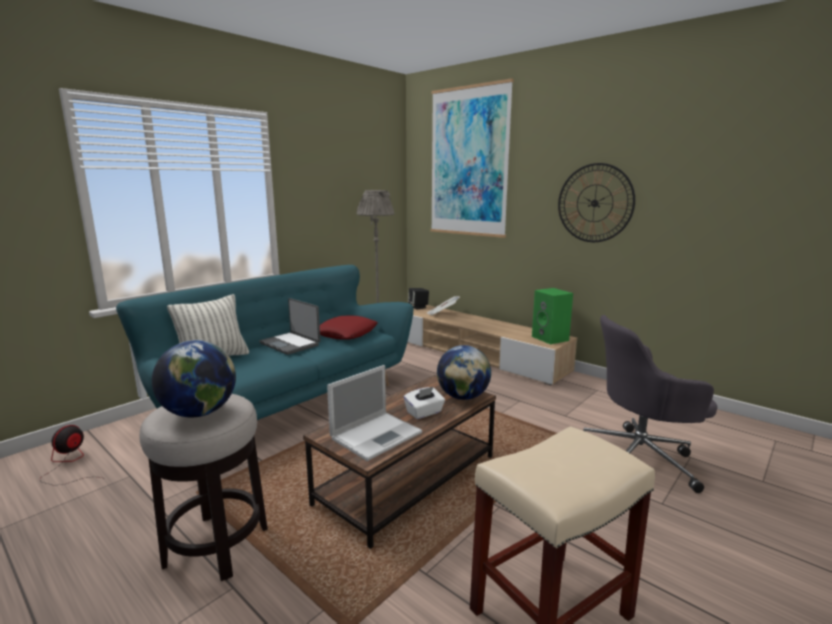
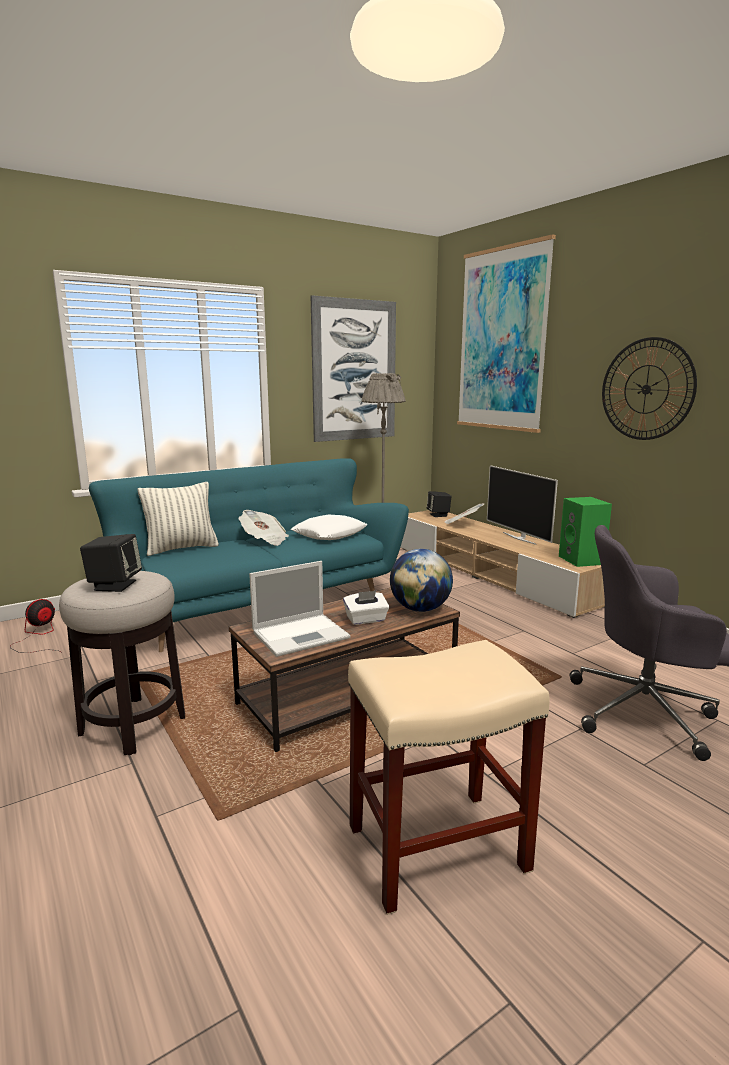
camera: 15 degrees right, 0 degrees up
(199, 413) = (114, 585): globe -> black speaker
(291, 344) = (264, 540): laptop -> newspaper
(345, 187) = (354, 370): none -> picture
(346, 333) = (330, 534): red pillow -> white pillow
(493, 323) = (519, 538): none -> television

